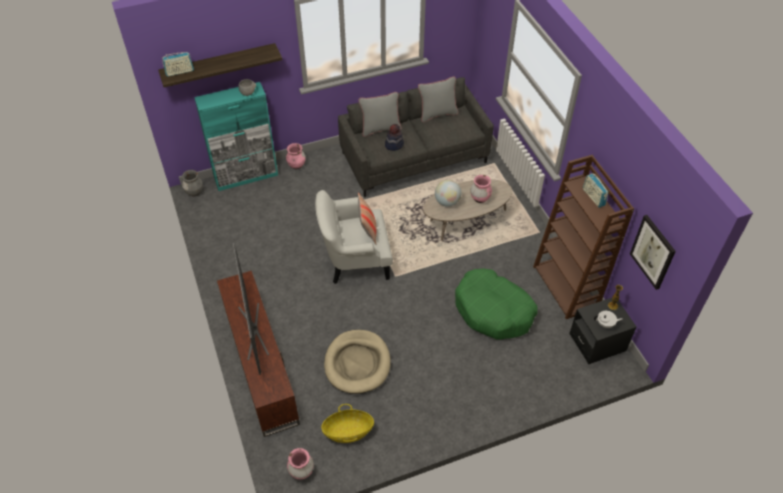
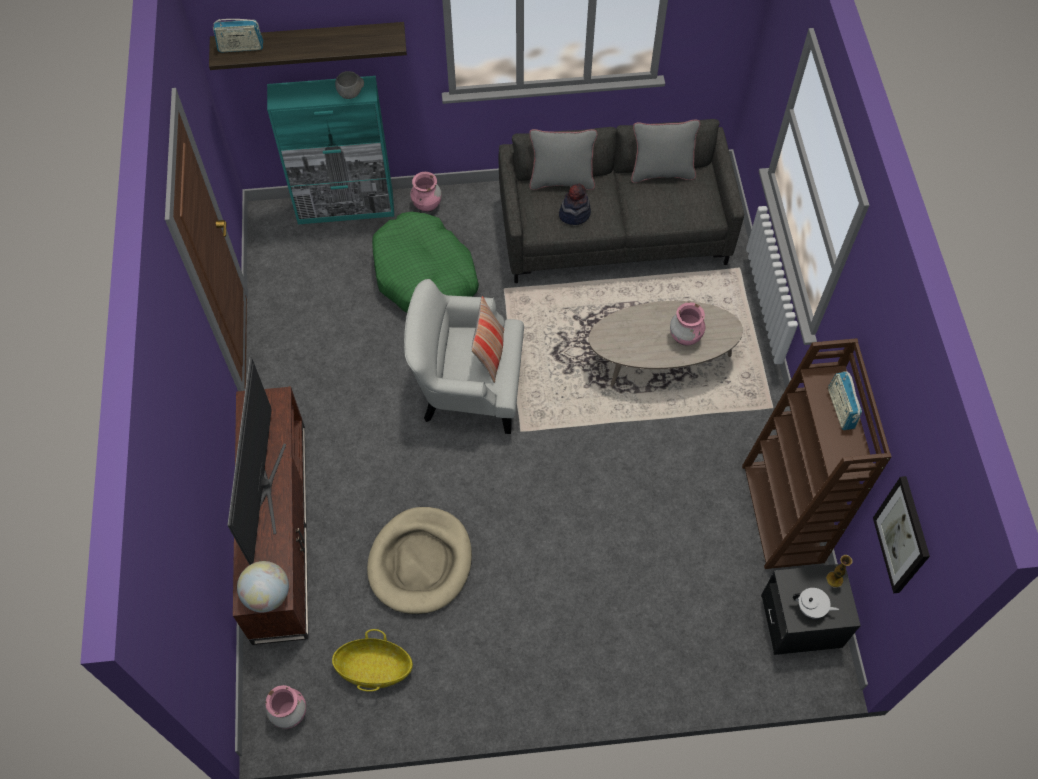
camera: 15 degrees right, 10 degrees up
(194, 192) = (262, 219): grey vase -> none
(447, 202) = (630, 331): globe -> globe (267, 595)
(493, 310) = (654, 526): green dog bed -> green dog bed (425, 275)

